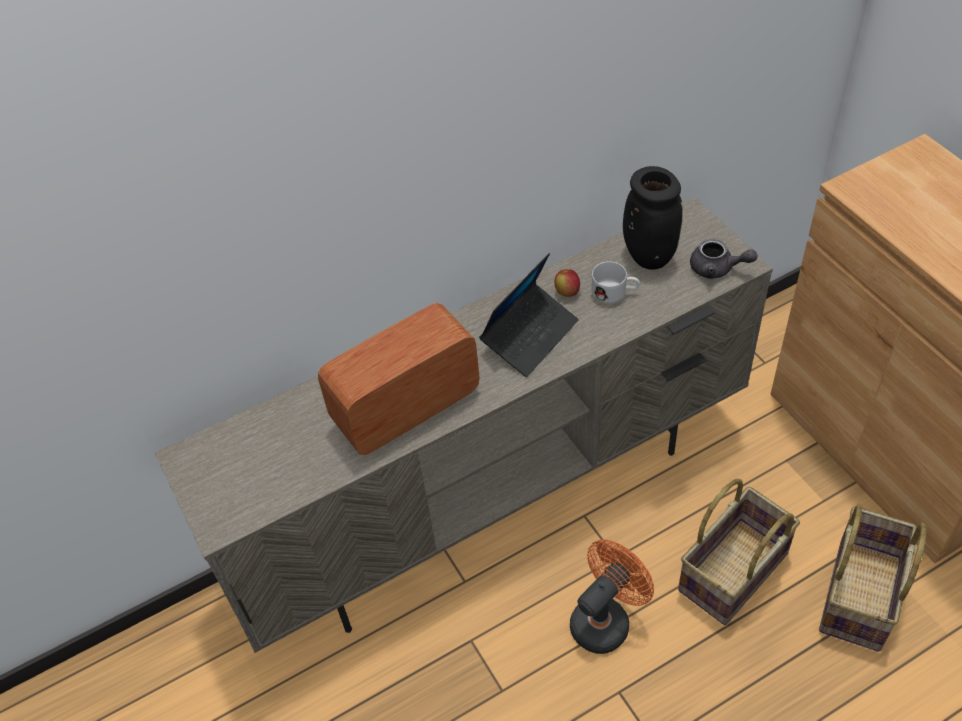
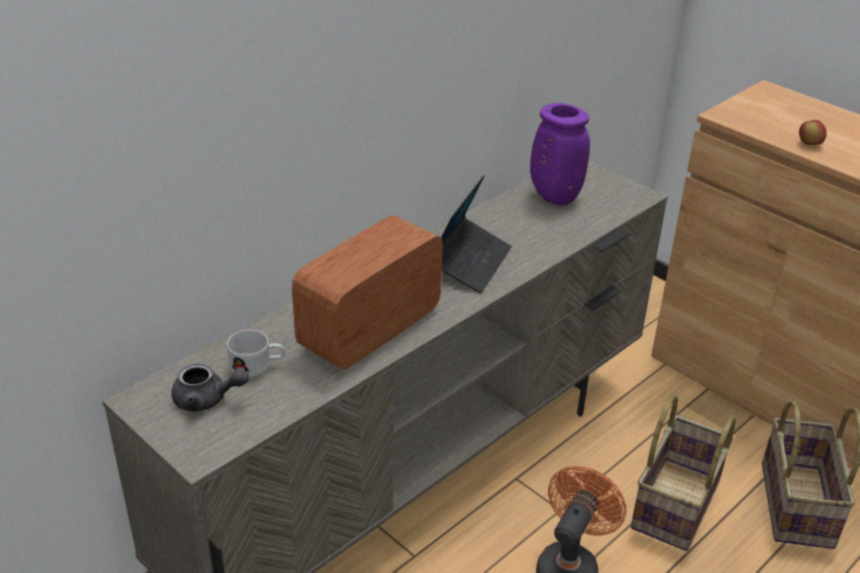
camera: 20 degrees left, 15 degrees down
(567, 292) = (491, 228): apple -> apple (809, 144)
(615, 293) = (536, 225): white mug -> white mug (258, 366)
(647, 255) = (553, 196): black vase -> purple vase
(717, 269) = (620, 200): grey teapot -> grey teapot (207, 400)

